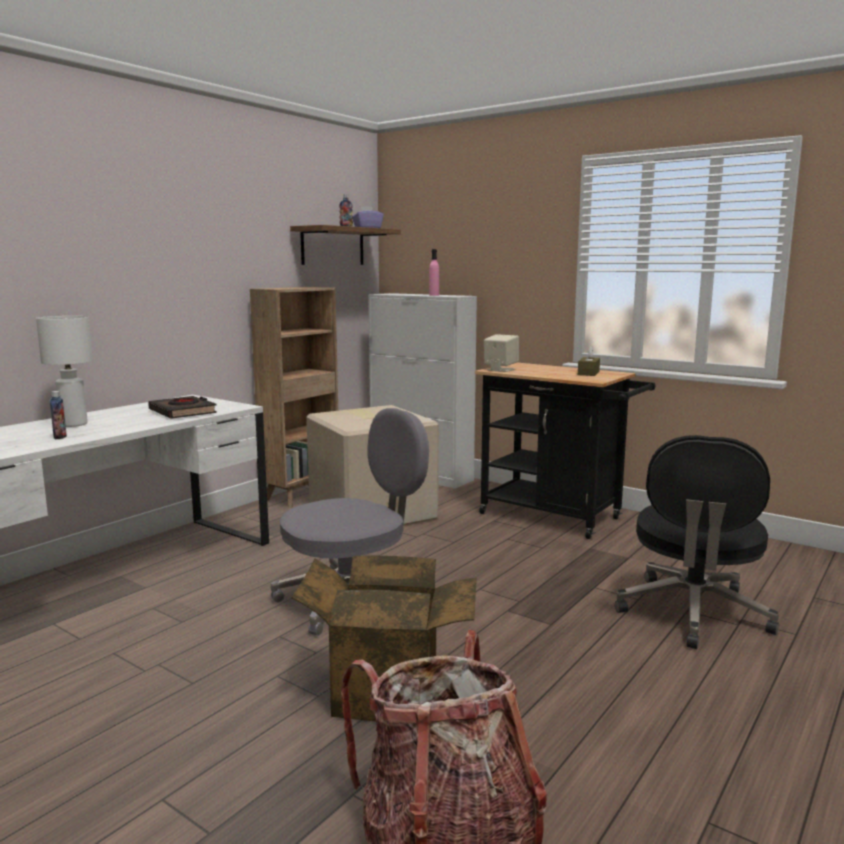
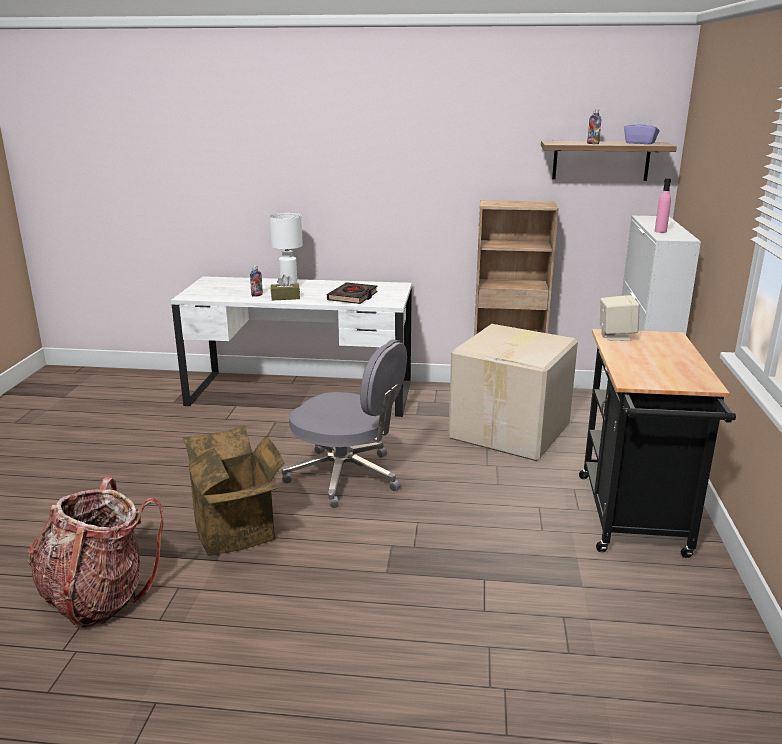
camera: 60 degrees right, 10 degrees up
(588, 373) = (673, 372): brown tissue box -> brown tissue box (285, 297)
(693, 613) = (486, 651): black office chair -> none

